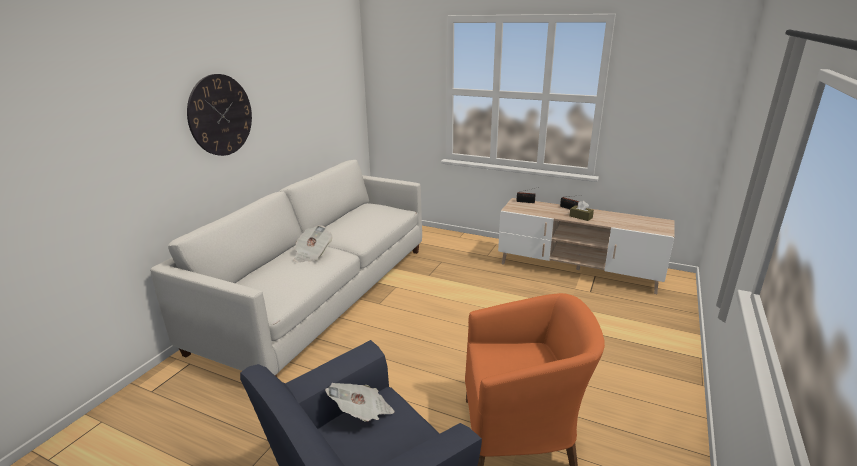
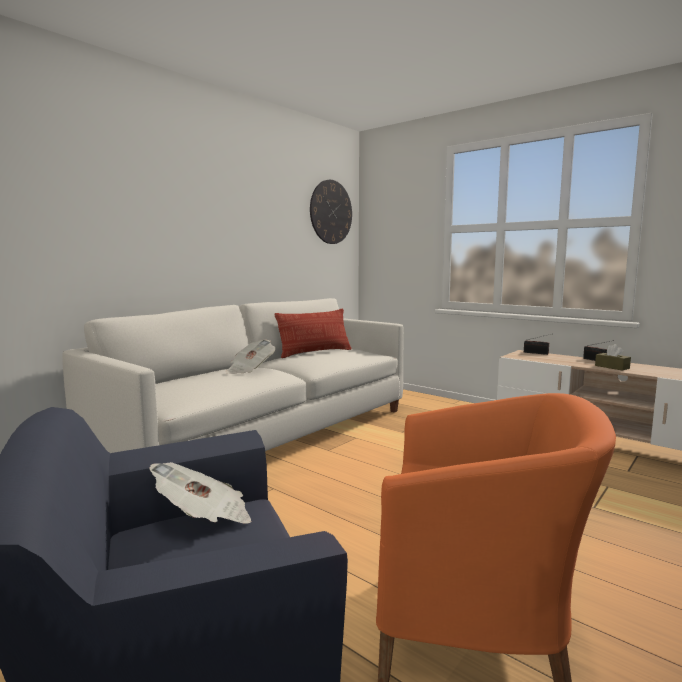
camera: 15 degrees right, 15 degrees down
(220, 115) = (180, 214): wall clock -> wall clock (331, 212)
(351, 218) = (314, 353): none -> pillow

